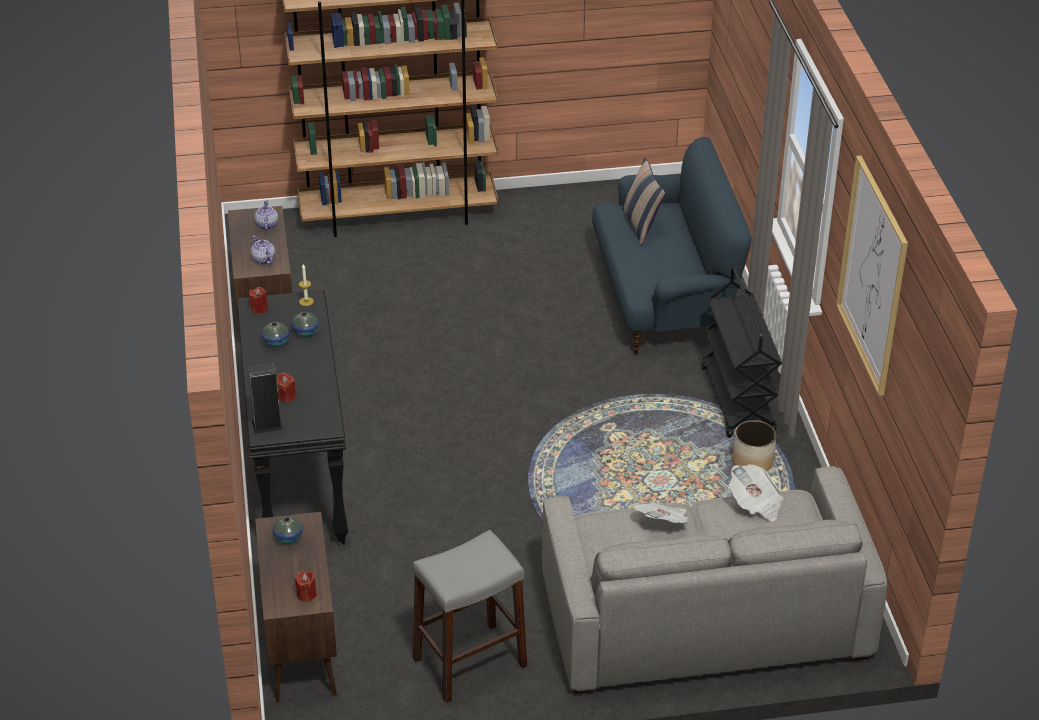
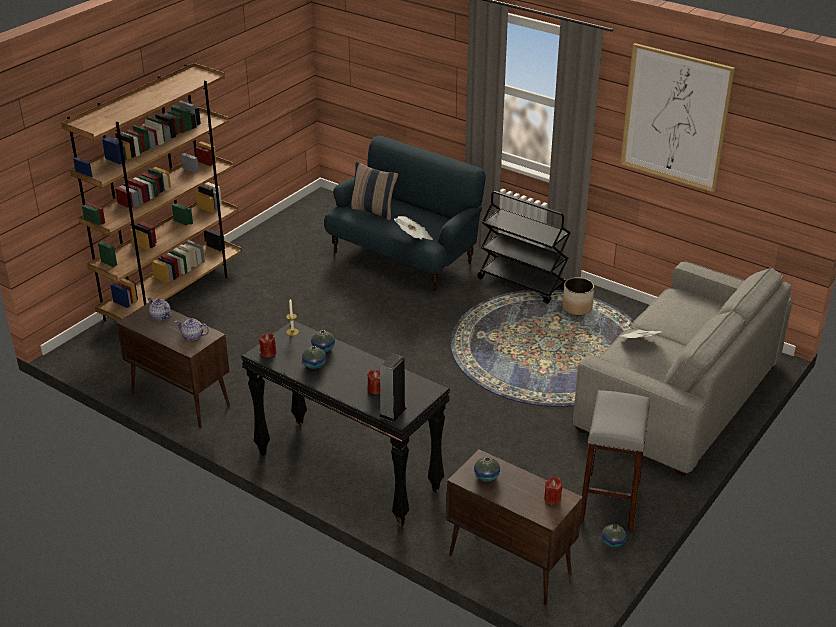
camera: 45 degrees left, 5 degrees down
(413, 698) = (613, 542): none -> vase
(755, 504) = (665, 306): newspaper -> newspaper (413, 237)

